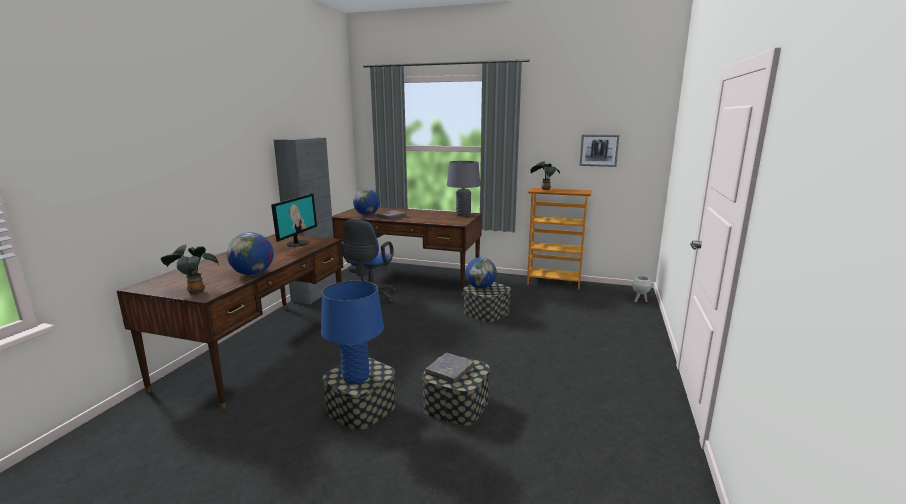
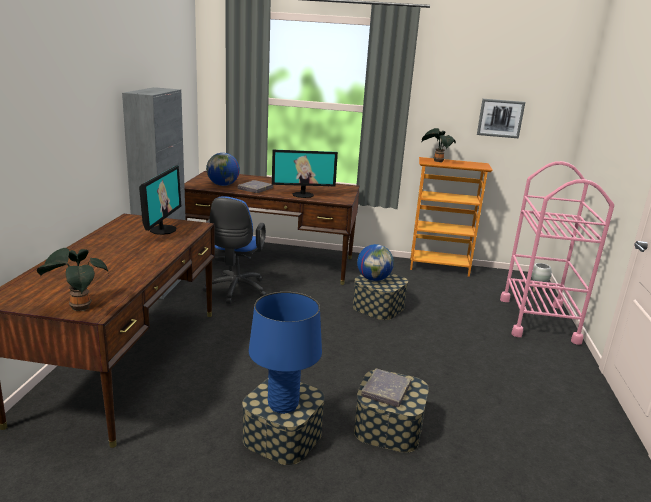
camera: 10 degrees left, 5 degrees up
(253, 274) = (136, 278): globe -> none
(428, 220) = (303, 195): none -> monitor
(463, 215) = (340, 188): grey table lamp -> none
(631, 324) = (538, 320): none -> pink cart

